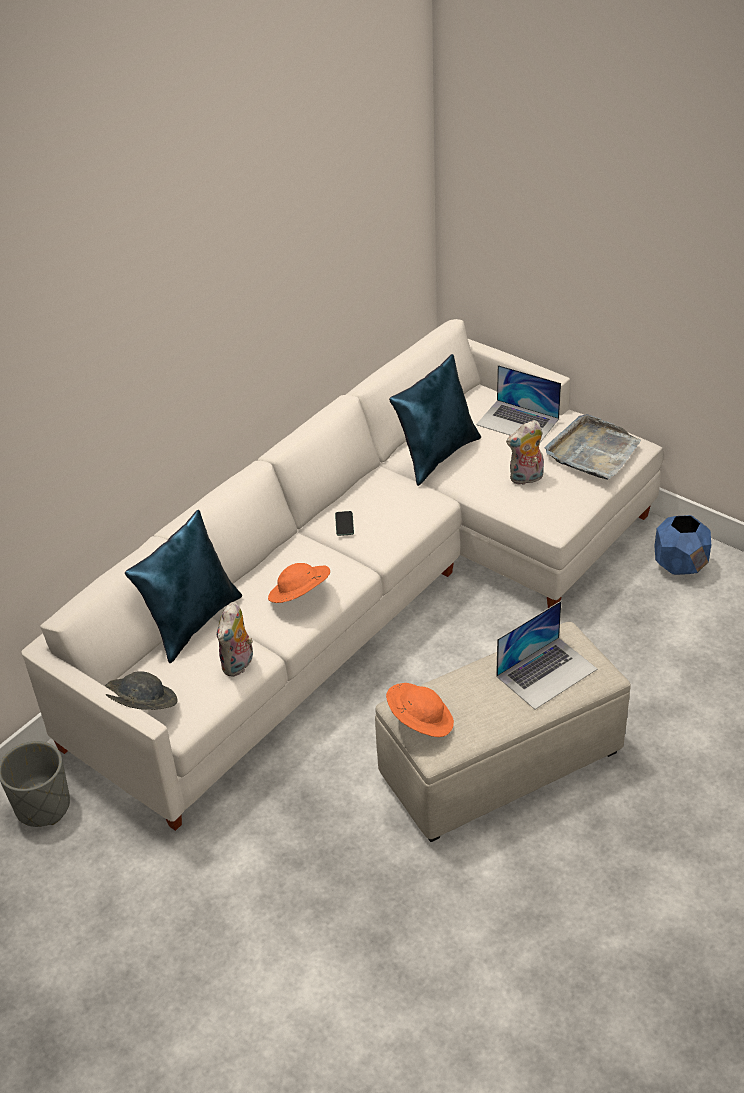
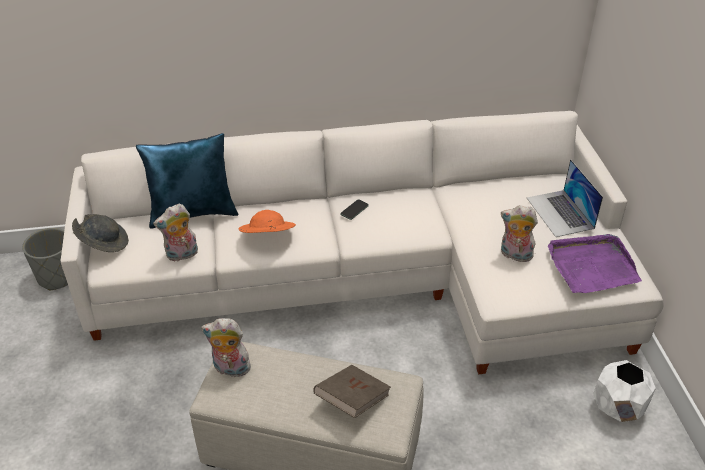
camera: 40 degrees right, 0 degrees up
(419, 721) = (230, 369): orange hat -> plush toy
(436, 455) = (473, 202): blue pillow -> none
(546, 672) = (352, 400): laptop -> brown book
(592, 451) = (591, 266): grey tray -> purple tray
(680, 565) = (618, 407): blue planter -> white planter

